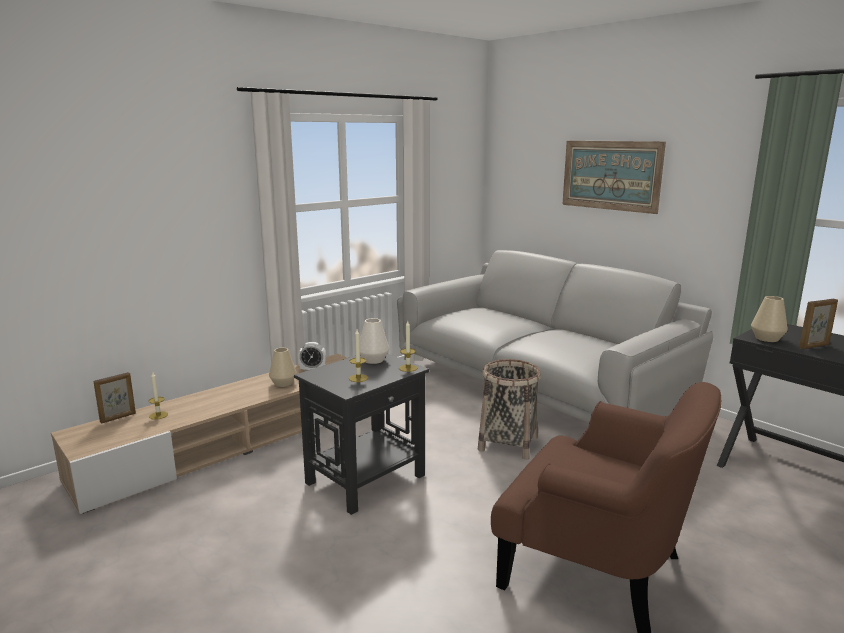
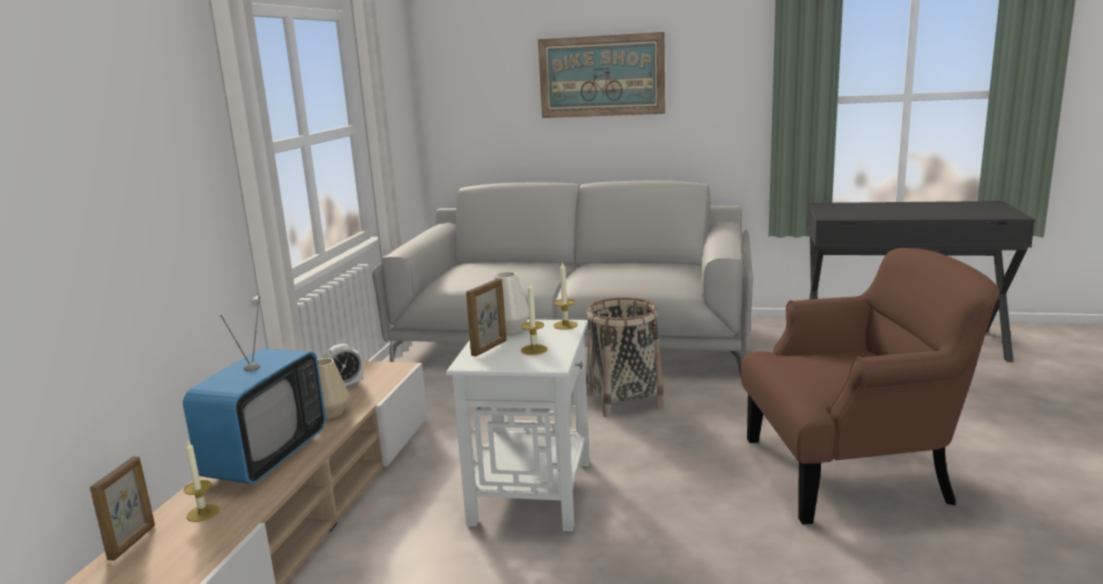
camera: 35 degrees left, 0 degrees up
(222, 397) = (266, 457): none -> television
(366, 478) = (532, 490): black side table -> white side table
(767, 338) = (839, 215): beige vase -> none
(814, 346) = (879, 213): picture frame -> picture frame (489, 348)

